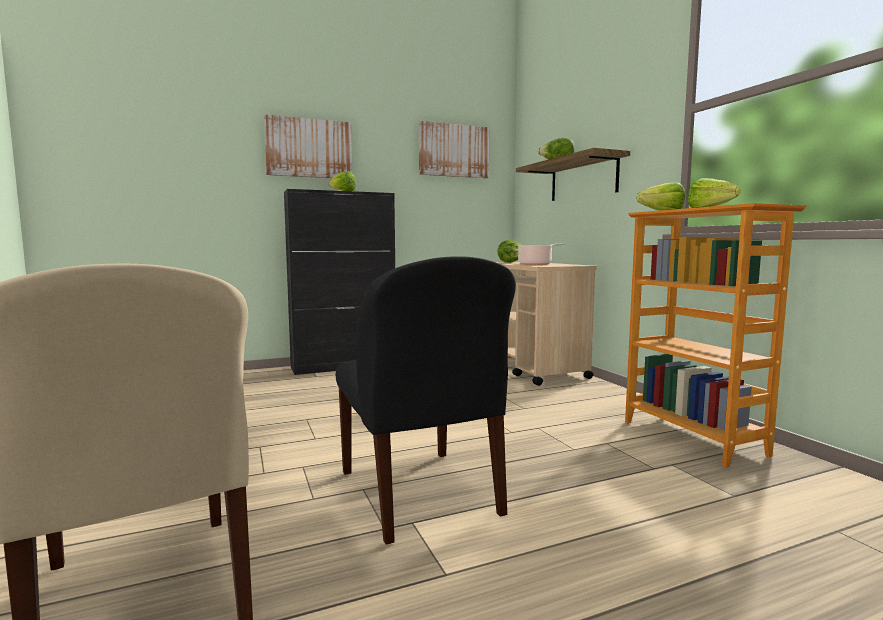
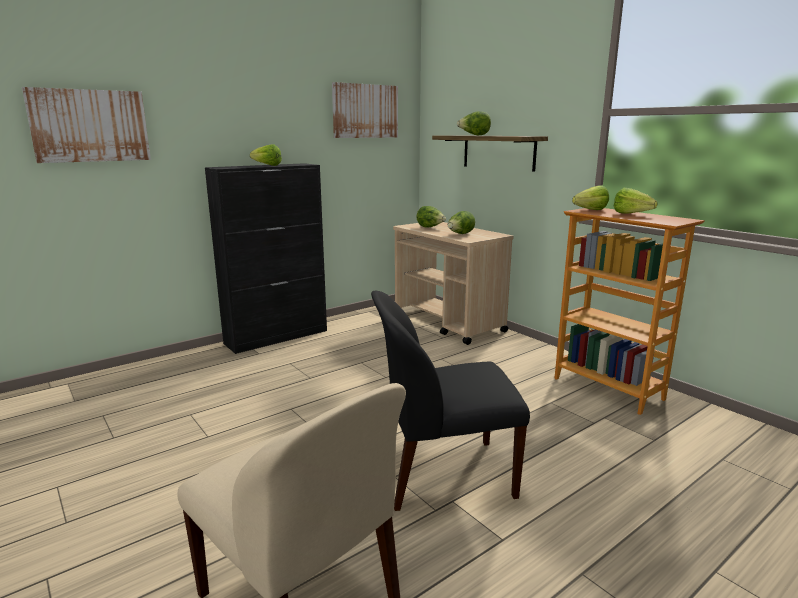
camera: 15 degrees left, 10 degrees up
(309, 148) = (225, 117): picture -> picture (90, 126)
(420, 494) = (442, 474): black chair -> black chair turned 120 degrees clockwise
(536, 264) = (460, 234): cooking pot -> lettuce

